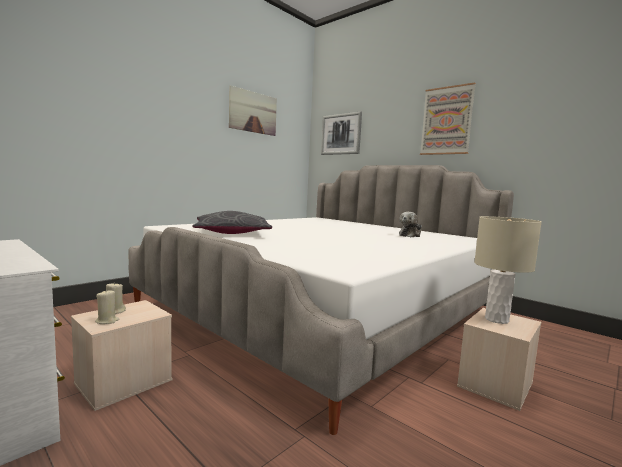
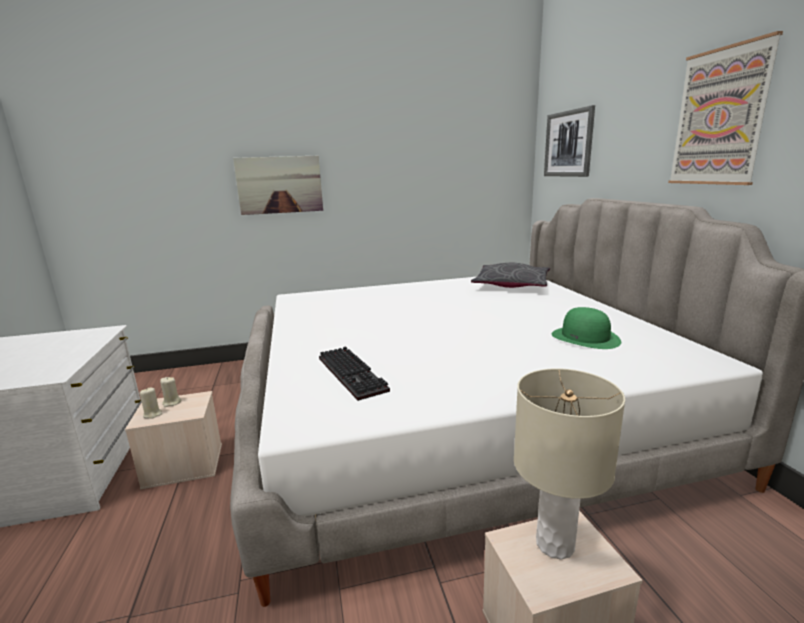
camera: 35 degrees right, 10 degrees up
(231, 233) = (333, 315): grey pillow -> grey pillow (511, 285)
(253, 112) = (431, 132): picture -> picture (279, 185)
(323, 252) = (354, 374): none -> keyboard
(410, 235) = (585, 337): plush toy -> green hat

